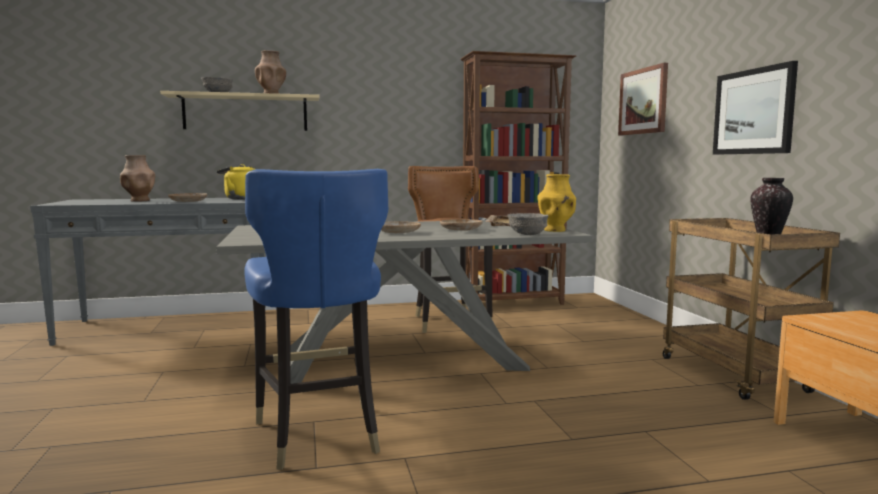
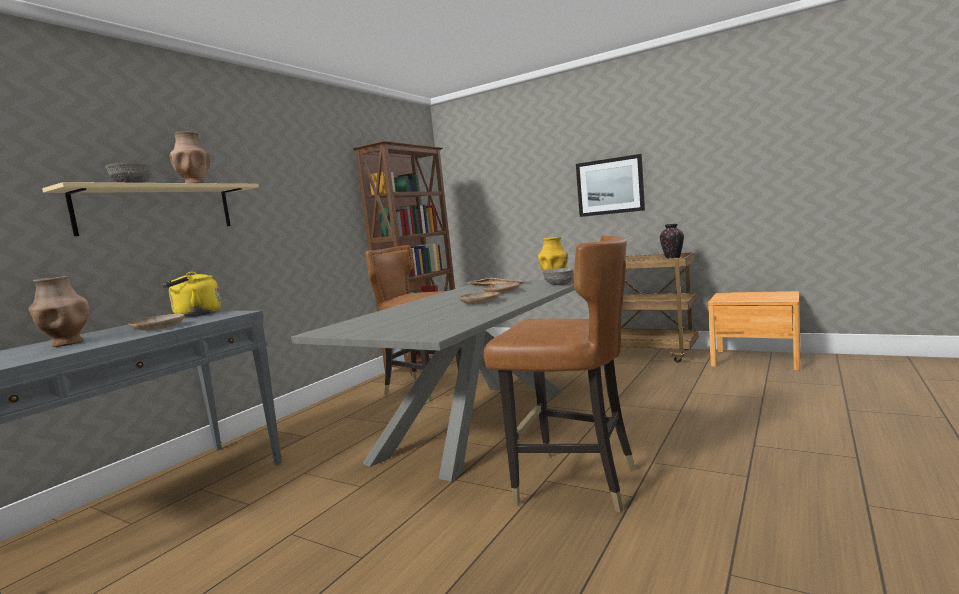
camera: 45 degrees left, 0 degrees up
(319, 434) = (574, 483): blue chair -> brown chair
(643, 101) = (495, 183): picture -> none

